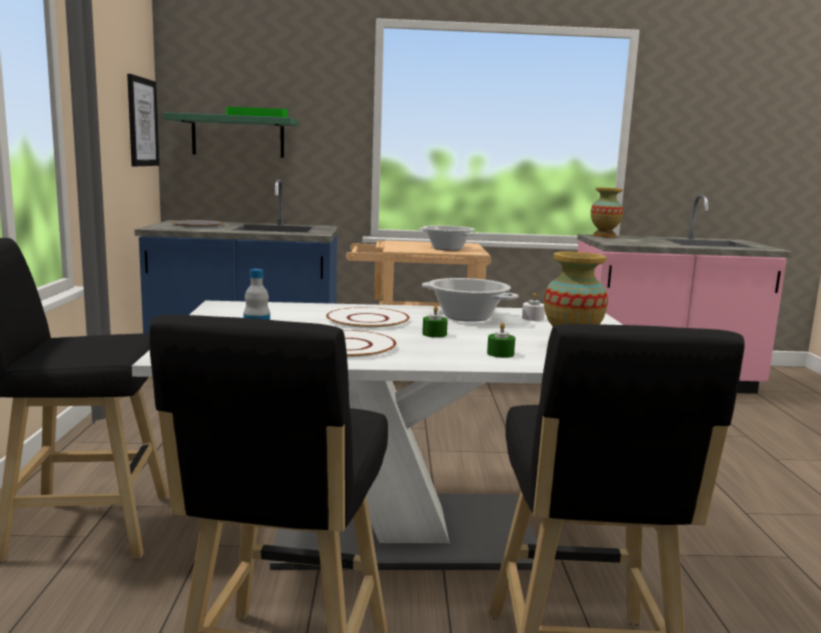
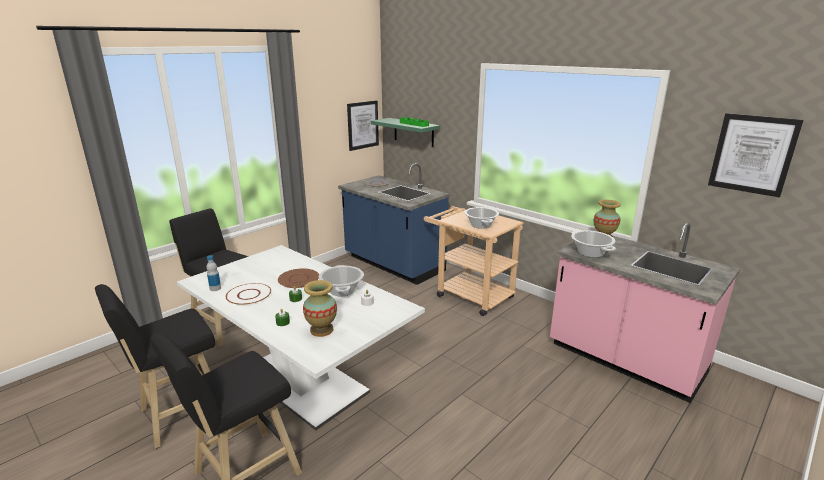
camera: 45 degrees right, 10 degrees up
(367, 320) = (298, 279): white plate -> brown plate
(631, 243) = (590, 253): none -> cooking pot
(726, 118) = (752, 154): none -> picture

